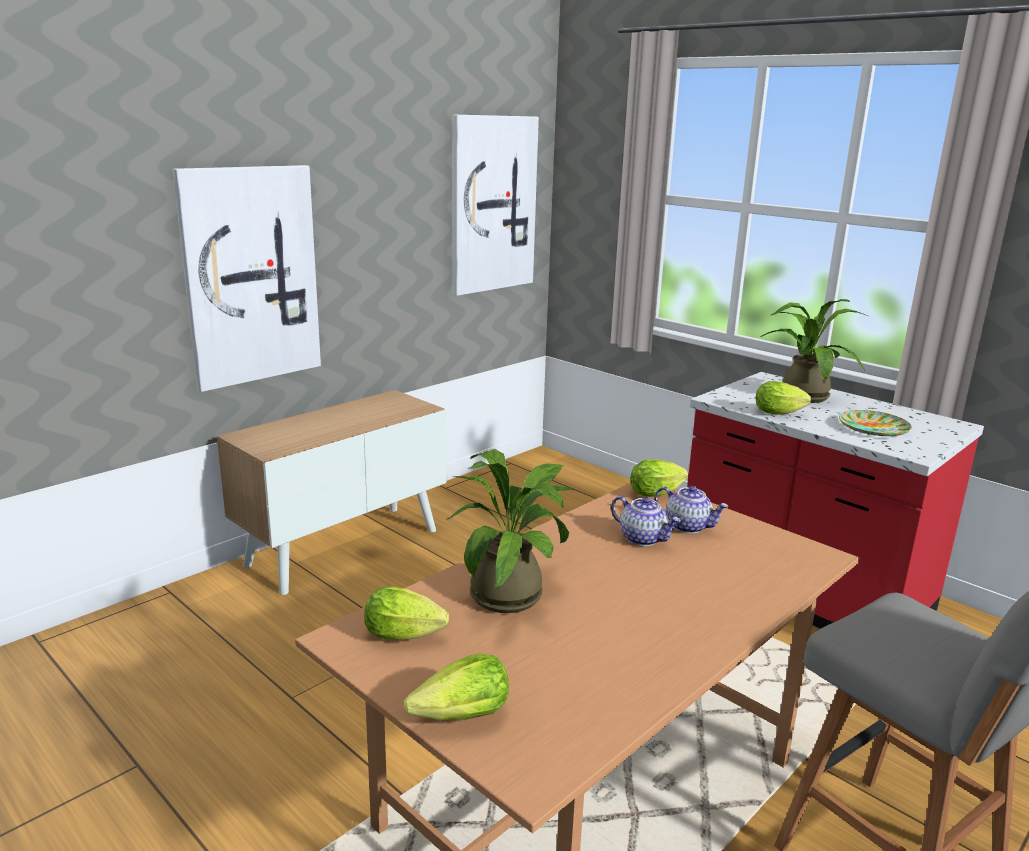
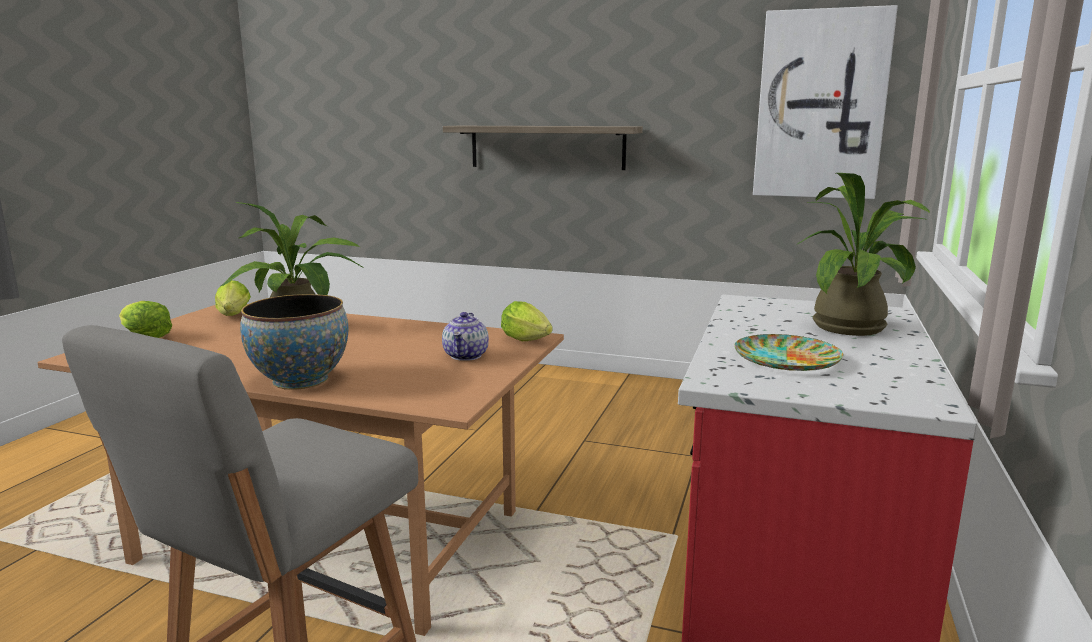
camera: 65 degrees right, 5 degrees down
(250, 276) = (546, 147): picture -> shelf
(344, 546) = (573, 382): cabinet -> none
(643, 538) = (424, 346): teapot -> none
(727, 614) = (300, 380): none -> bowl
(781, 413) = (748, 322): lettuce -> none

